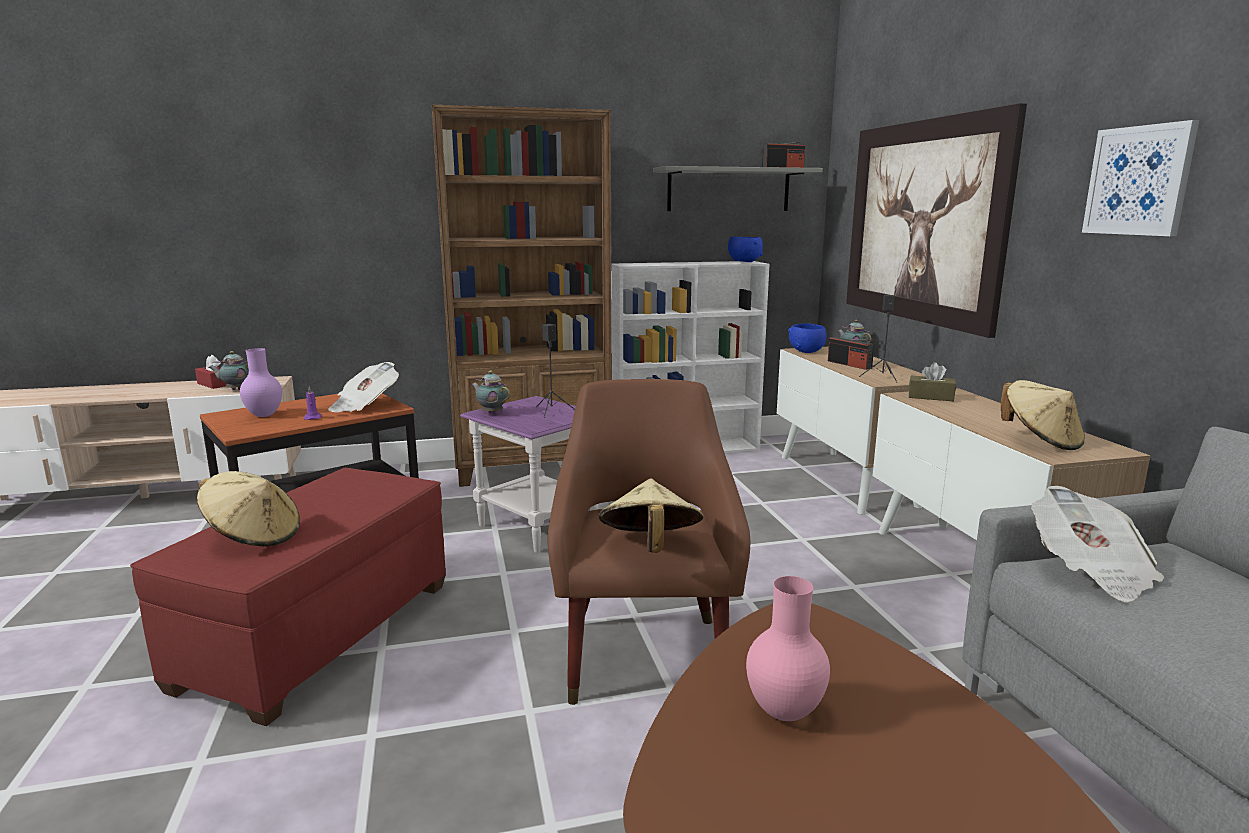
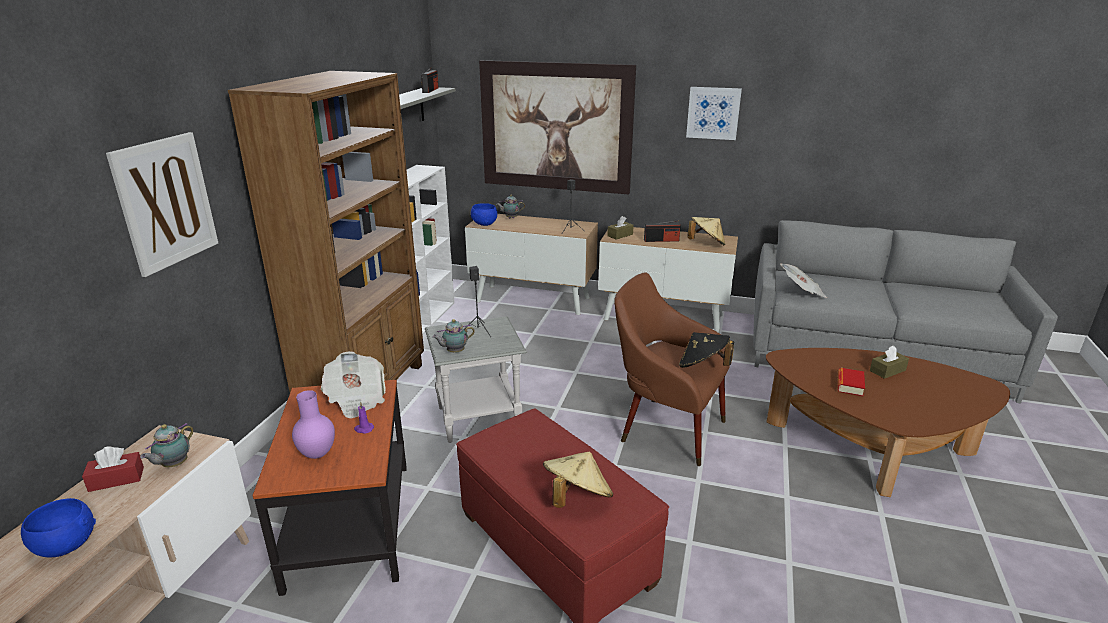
camera: 60 degrees left, 10 degrees up
(346, 198) = (166, 202): none -> picture
(539, 526) = (479, 418): purple side table -> grey side table
(649, 547) = (703, 367): beige hat -> black hat
(744, 262) = (423, 168): blue bowl -> blue bowl (65, 546)
(783, 713) = (850, 385): pink vase -> book
(849, 364) = (533, 226): radio -> radio (661, 240)
(940, 768) = (887, 370): none -> brown tissue box

